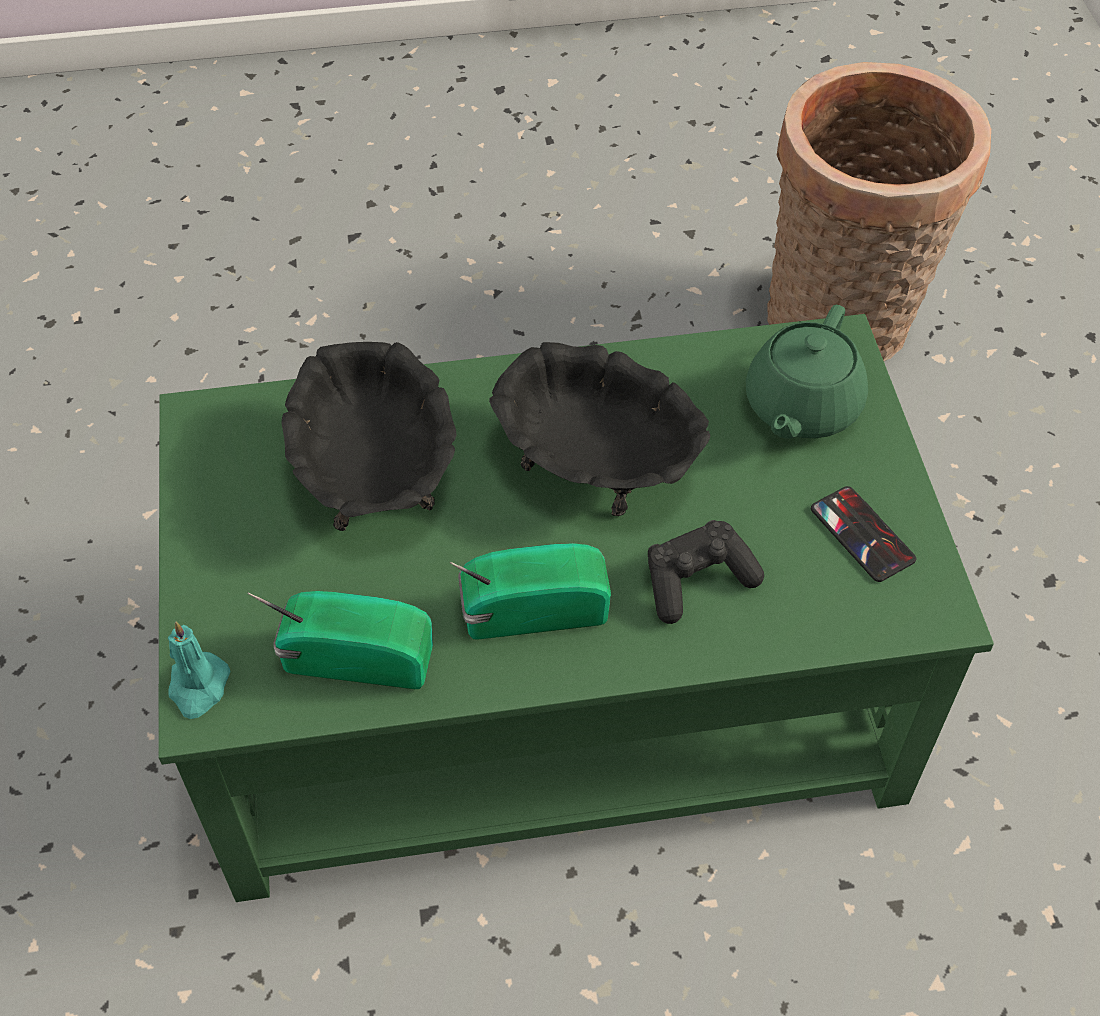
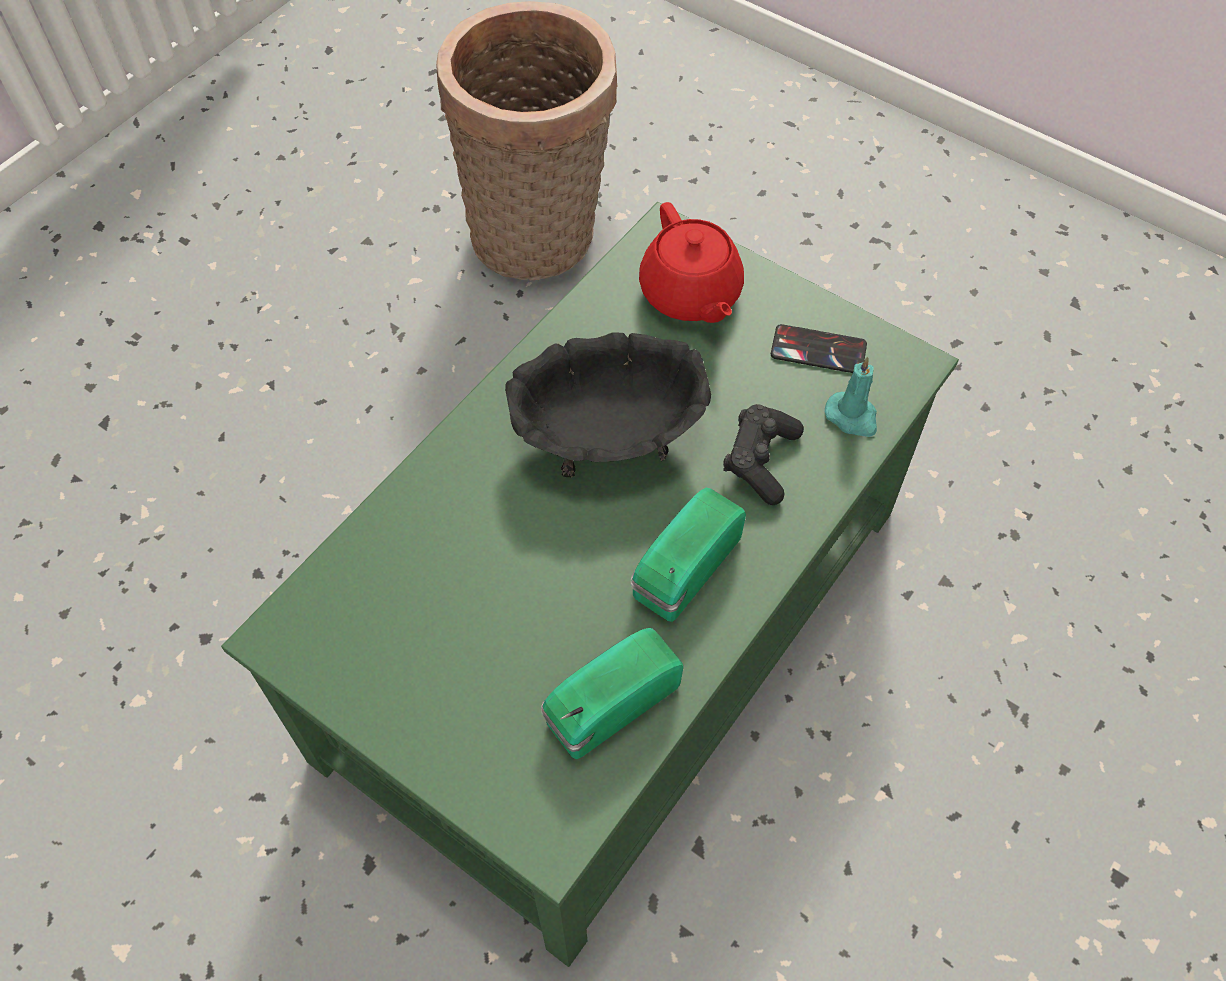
camera: 45 degrees left, 5 degrees up
(198, 687) = (526, 828): turquoise candle -> turquoise candle (852, 417)
(373, 473) = (465, 567): black bowl -> none
(800, 407) = (690, 294): green teapot -> red teapot

